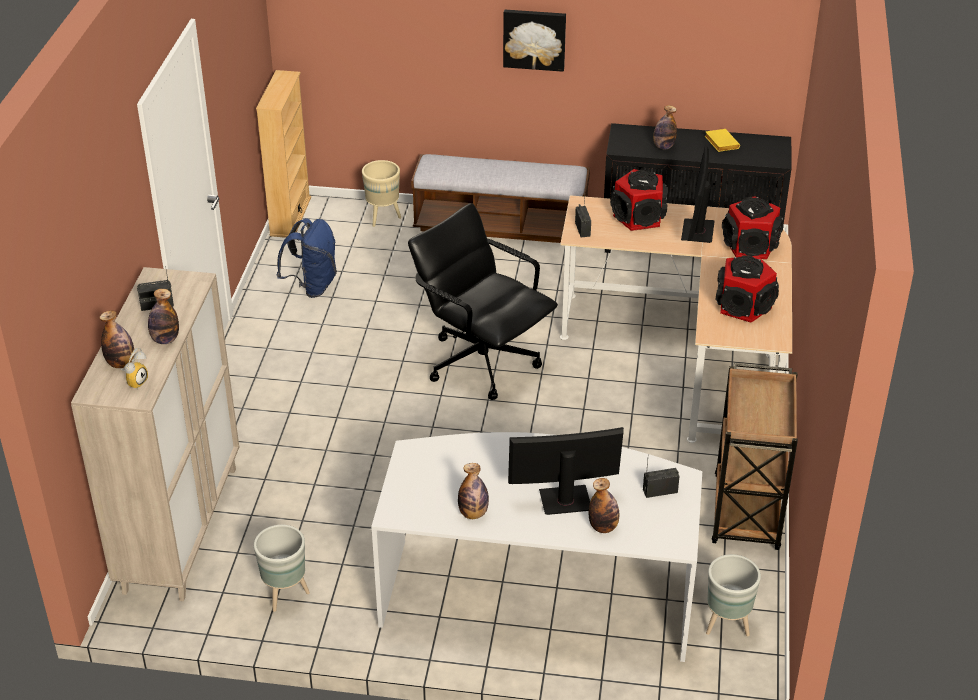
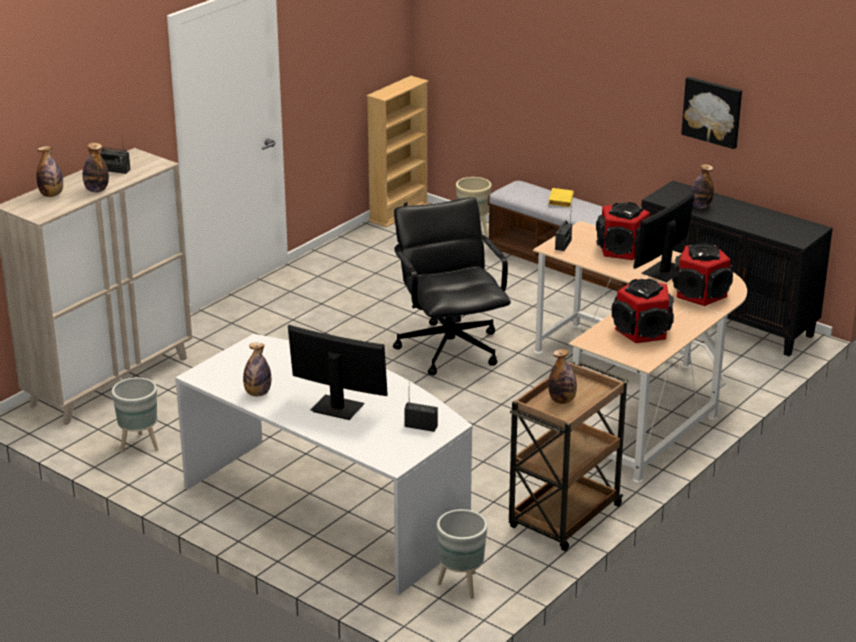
camera: 30 degrees right, 10 degrees down
(135, 381) = (48, 207): alarm clock -> none
(312, 286) = (367, 262): blue backpack -> none
(534, 39) = (613, 83): picture -> picture (713, 111)
(603, 527) = (347, 433): bottle -> bottle (562, 400)
(720, 143) = (757, 216): yellow book -> yellow book (560, 200)

